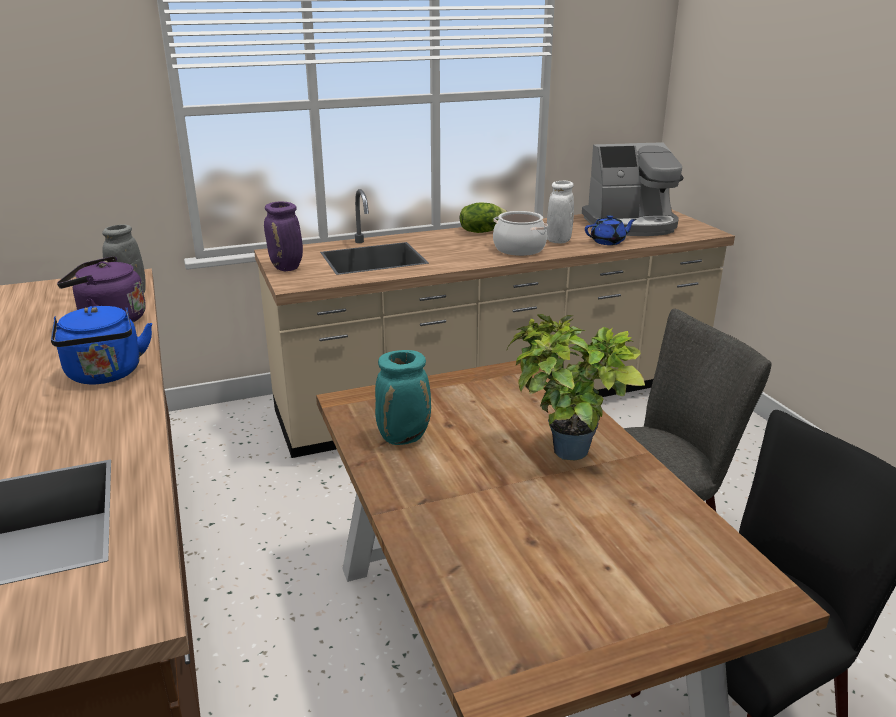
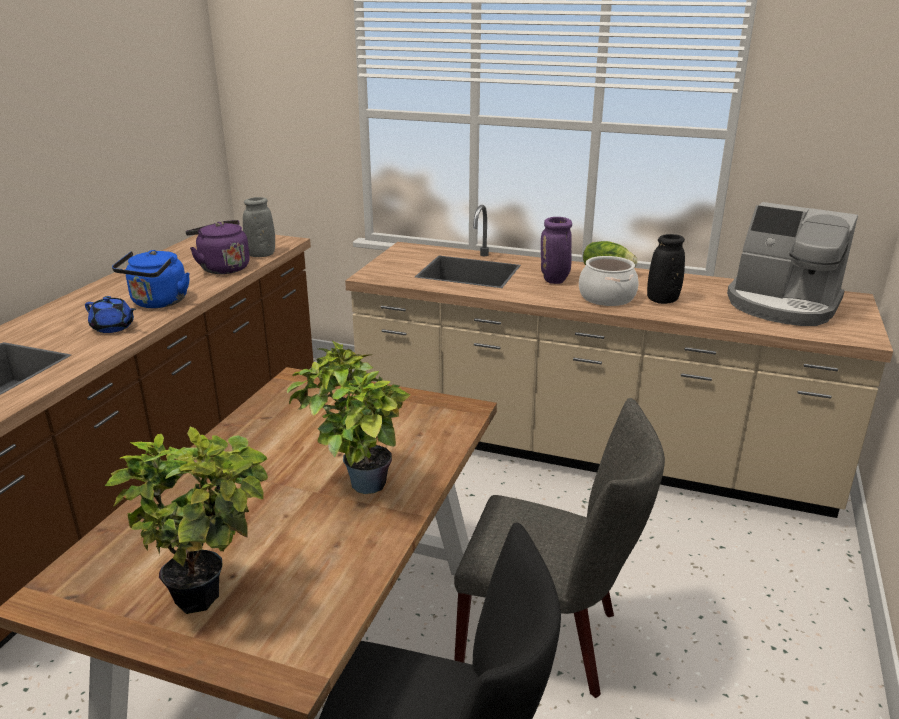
camera: 40 degrees right, 0 degrees up
(287, 268) = (390, 262): purple vase -> purple vase (555, 281)
(404, 437) = (282, 420): turquoise vase -> none
(558, 241) = (662, 300): white vase -> black vase
(608, 242) = (715, 315): blue teapot -> blue teapot (113, 327)
(618, 589) = (210, 593): none -> potted plant

